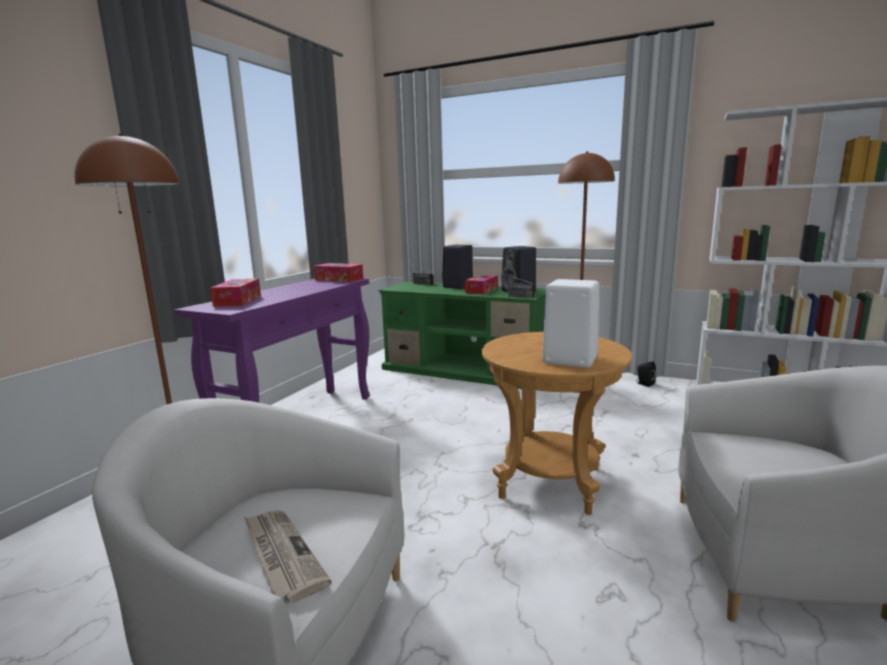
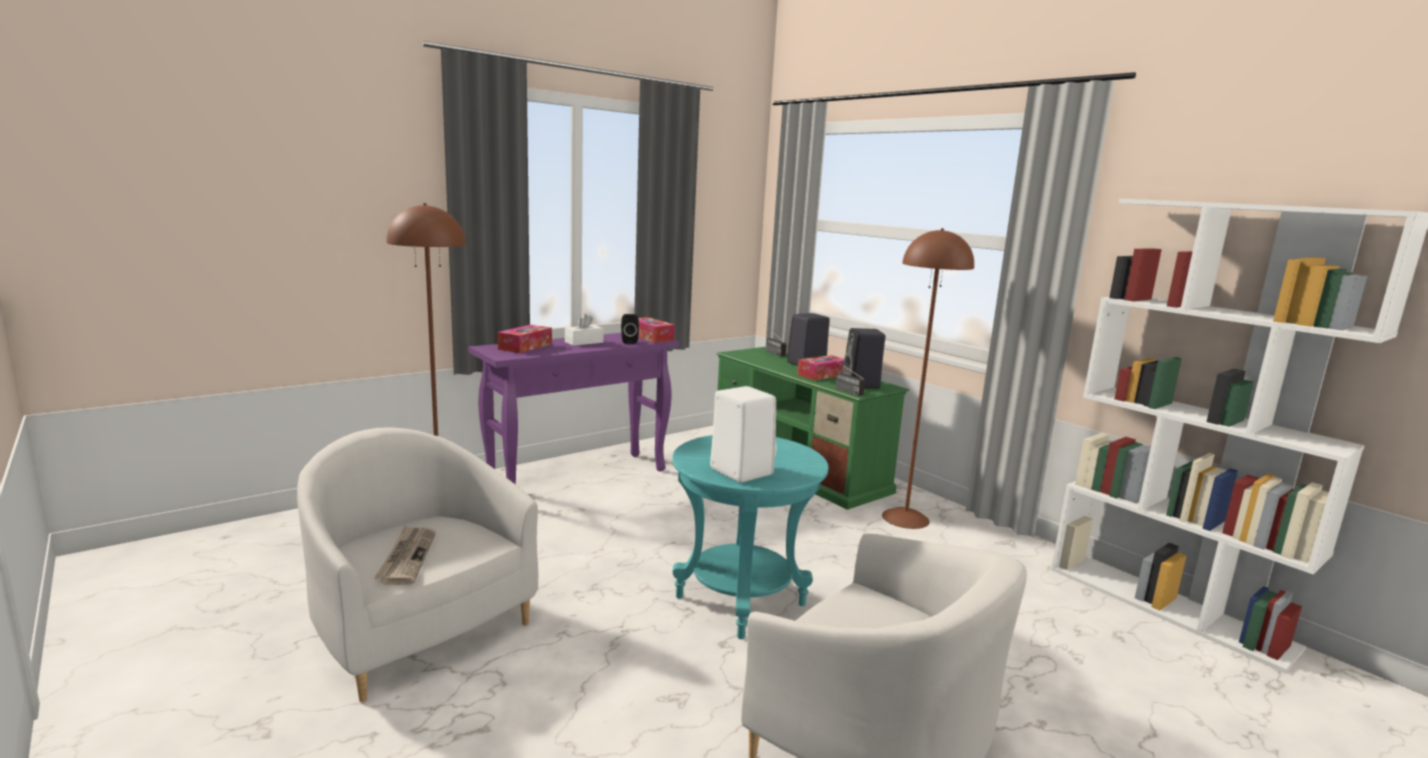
camera: 25 degrees right, 0 degrees up
(288, 290) = (584, 342): none -> white tissue box
(550, 482) = (740, 600): brown side table -> turquoise side table
(644, 384) = (997, 539): black speaker -> black speaker (628, 342)

